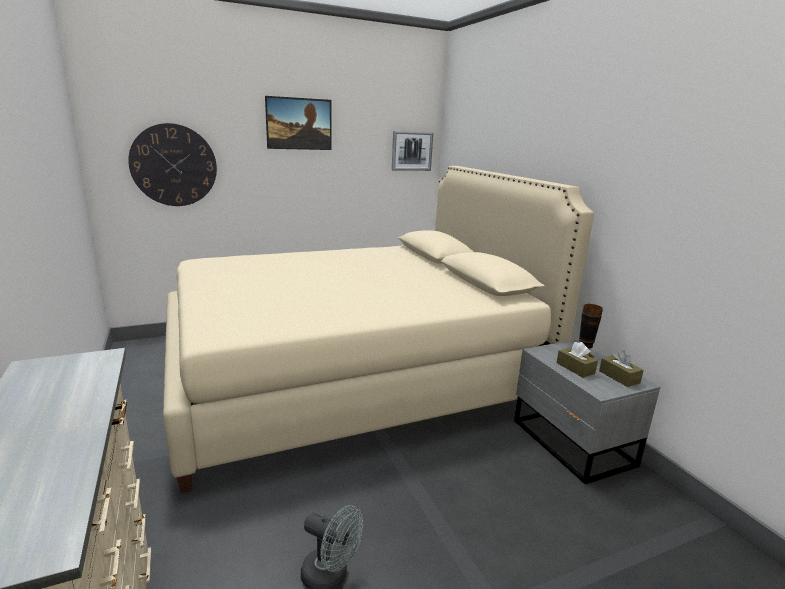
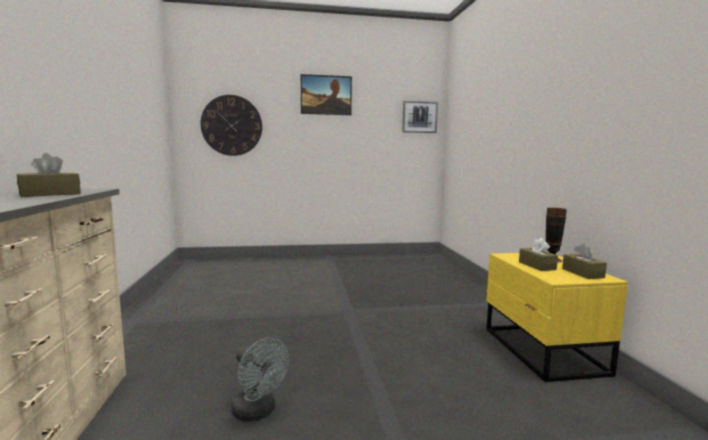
camera: 15 degrees right, 10 degrees down
(65, 394) = (50, 194): none -> brown tissue box
(351, 375) = (347, 288): beige bed -> none
(572, 444) = (542, 351): grey nightstand -> yellow nightstand

